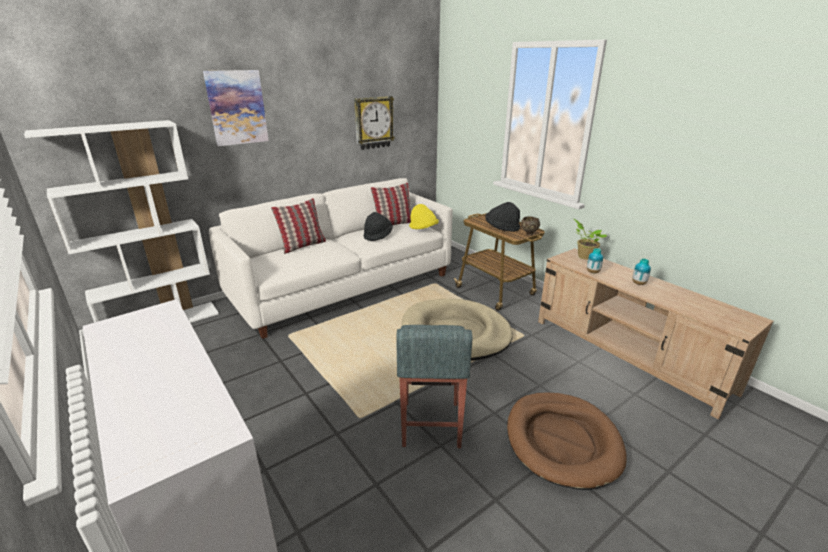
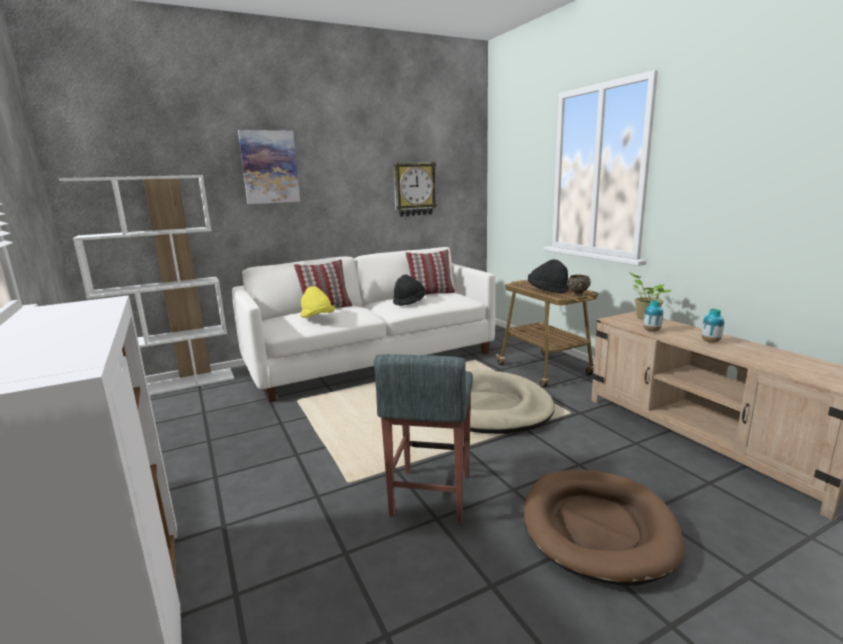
camera: 10 degrees right, 10 degrees down
(423, 229) = (462, 297): yellow hat -> yellow hat (317, 318)

